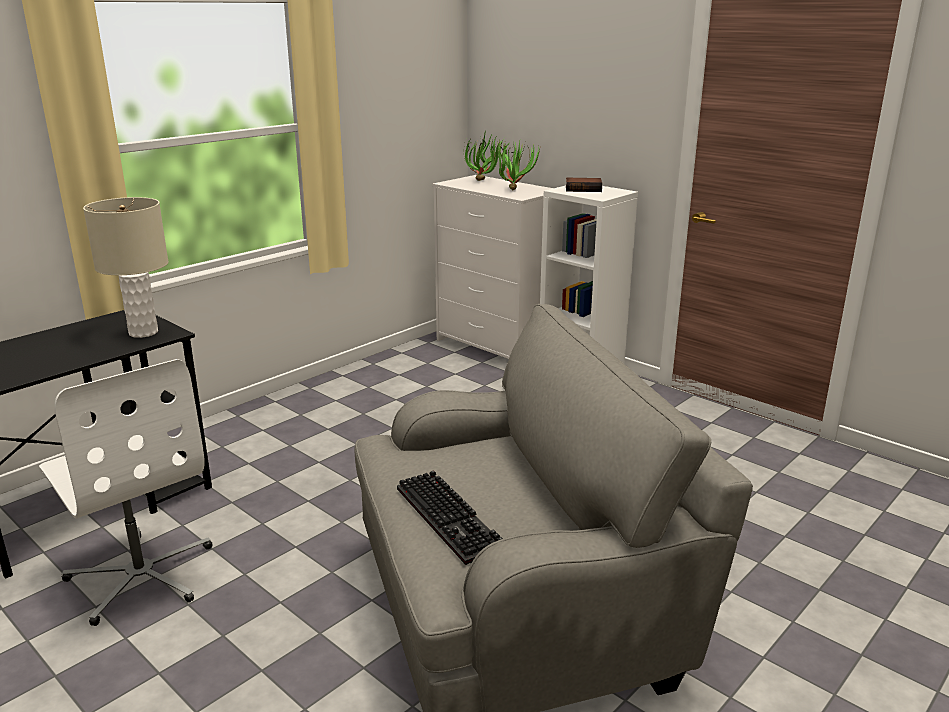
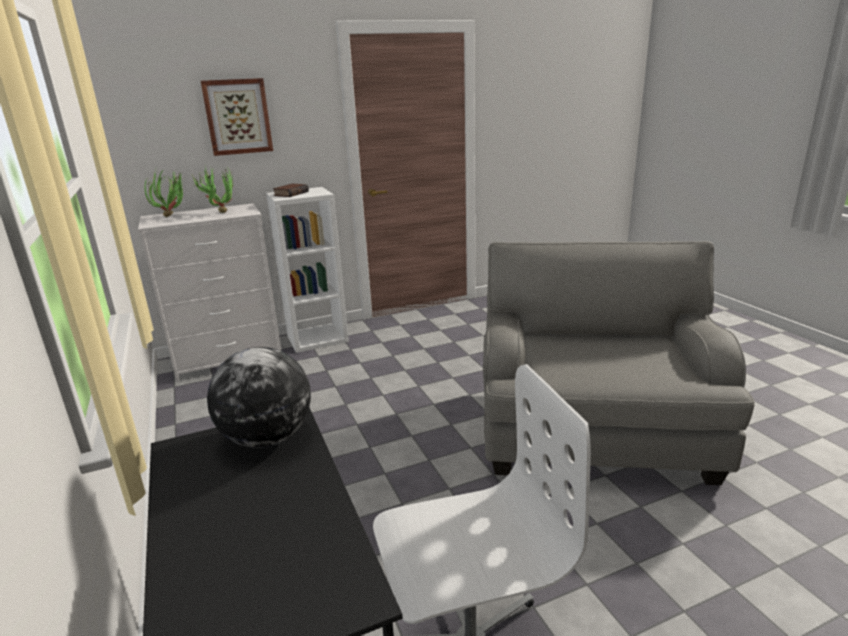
camera: 65 degrees left, 0 degrees up
(143, 333) = (268, 438): beige table lamp -> globe
(452, 518) = (635, 369): keyboard -> none
(572, 89) = (237, 117): none -> picture

